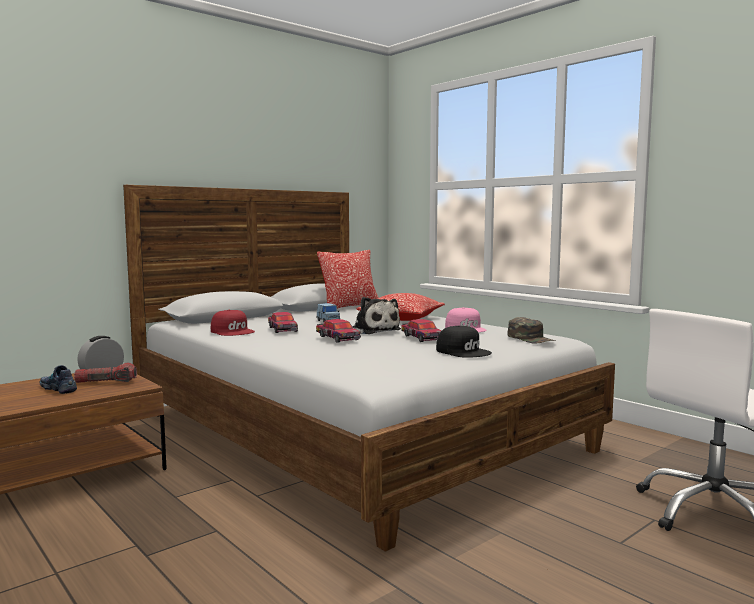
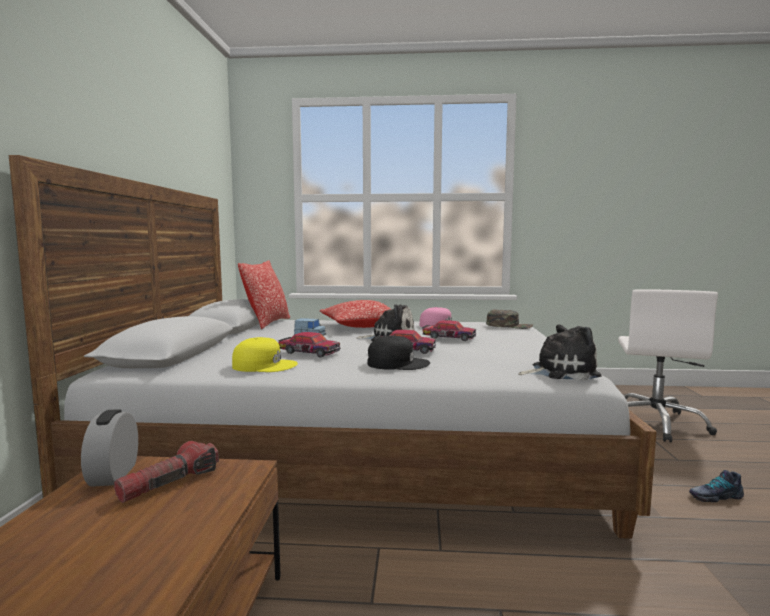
camera: 45 degrees left, 0 degrees up
(59, 388) = (117, 525): shoe -> shoe (714, 496)
(233, 331) = (264, 365): red cap -> yellow cap
(374, 373) = (560, 372): none -> plush toy
(463, 351) = (523, 342): black cap -> black cap (397, 363)

